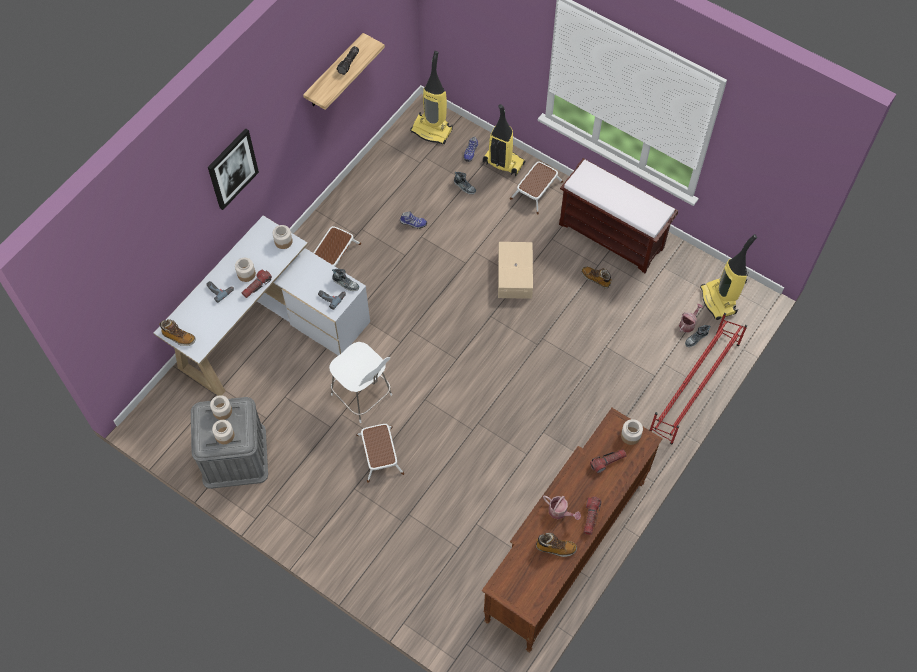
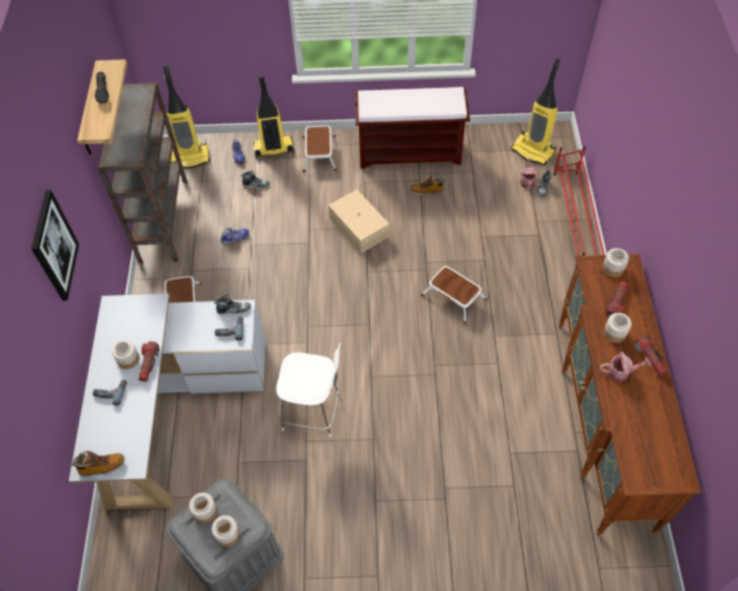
camera: 35 degrees left, 5 degrees down
(283, 241) = (143, 306): jar -> jar (614, 333)
(371, 174) = (163, 221): none -> grey bookcase
(379, 454) = (372, 452): brown step ladder -> brown step ladder (453, 297)
(555, 548) = (648, 407): boot -> none

